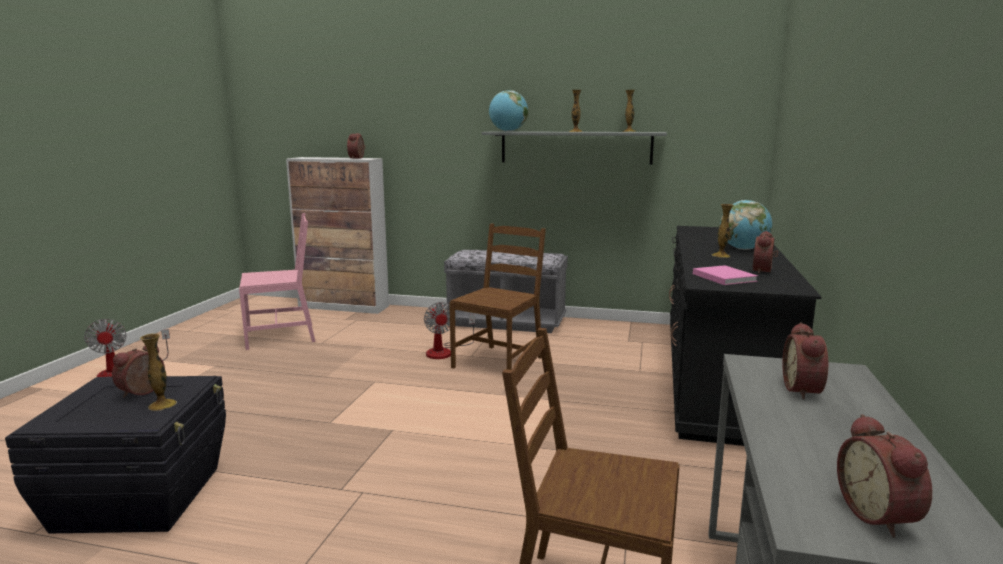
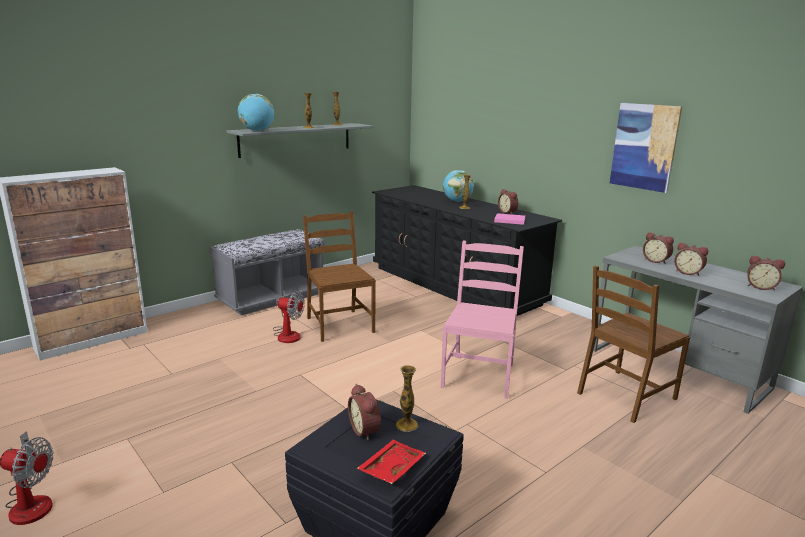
camera: 55 degrees left, 5 degrees up
(71, 419) = (391, 468): none -> red tray
(281, 336) = (111, 387): pink chair -> pink chair (479, 375)
(357, 158) = (95, 171): alarm clock -> alarm clock (688, 272)
(904, 147) = (644, 147): none -> picture

